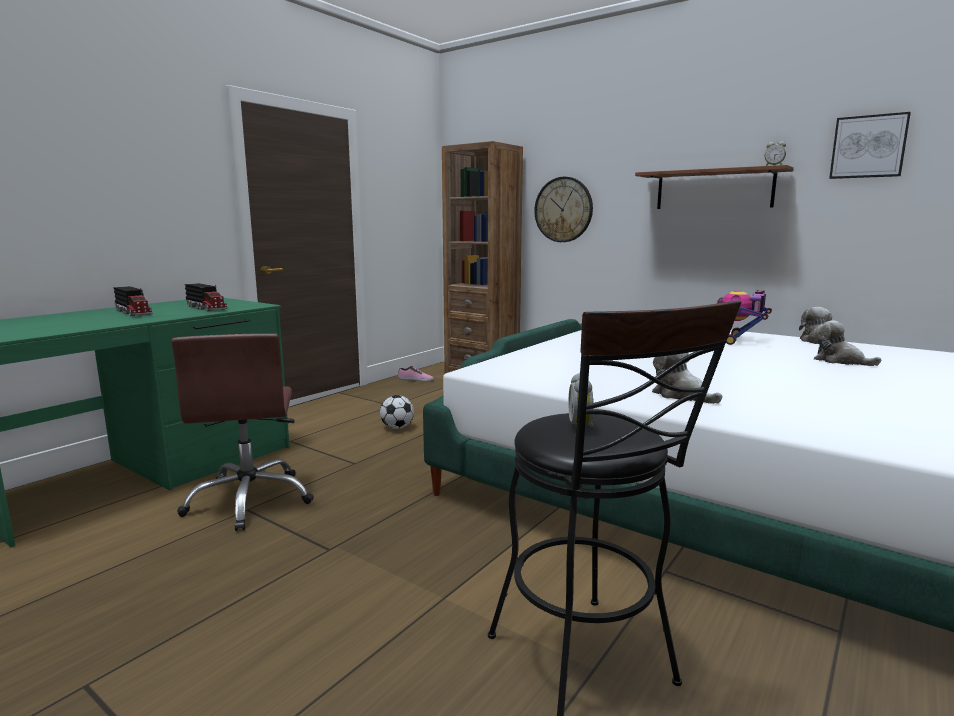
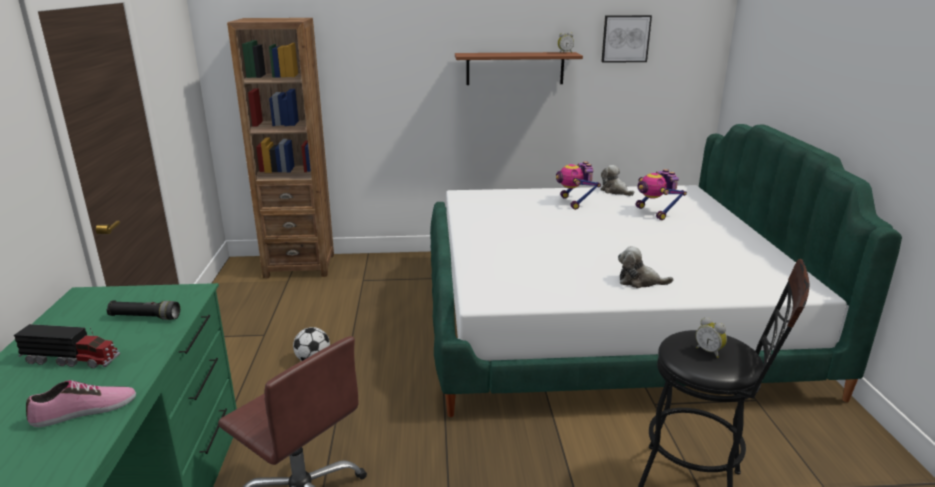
camera: 40 degrees left, 10 degrees up
(206, 308) = (145, 317): toy truck -> black flashlight
(415, 380) = (238, 292): shoe -> shoe (85, 411)
(563, 209) = (368, 85): wall clock -> none
(840, 361) = (655, 212): plush toy -> toy robot

